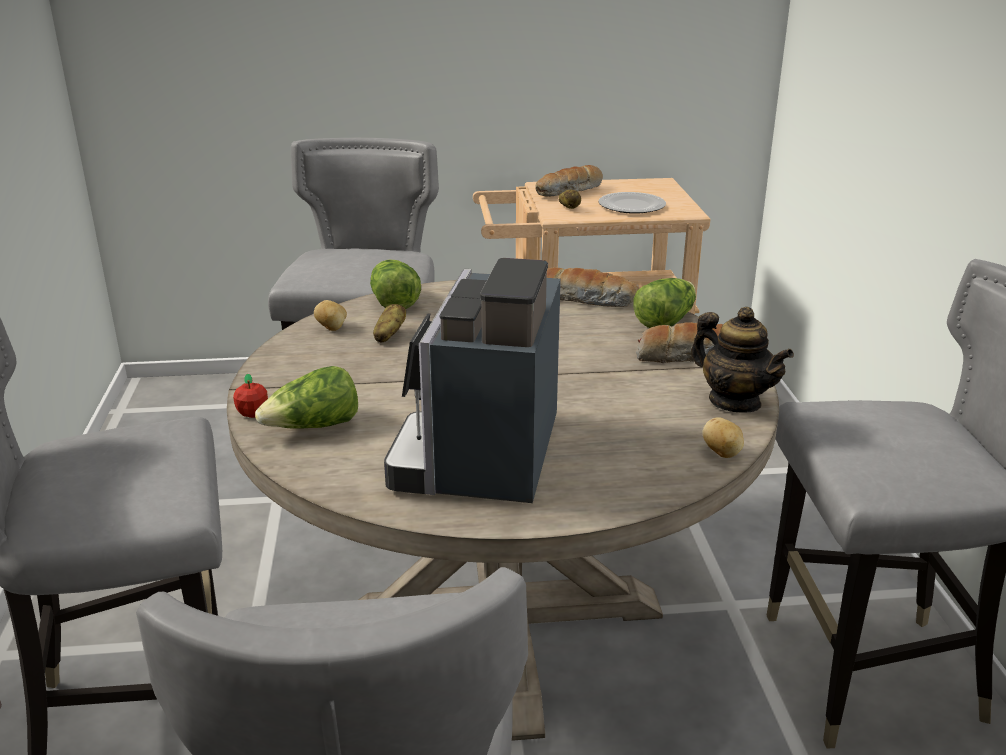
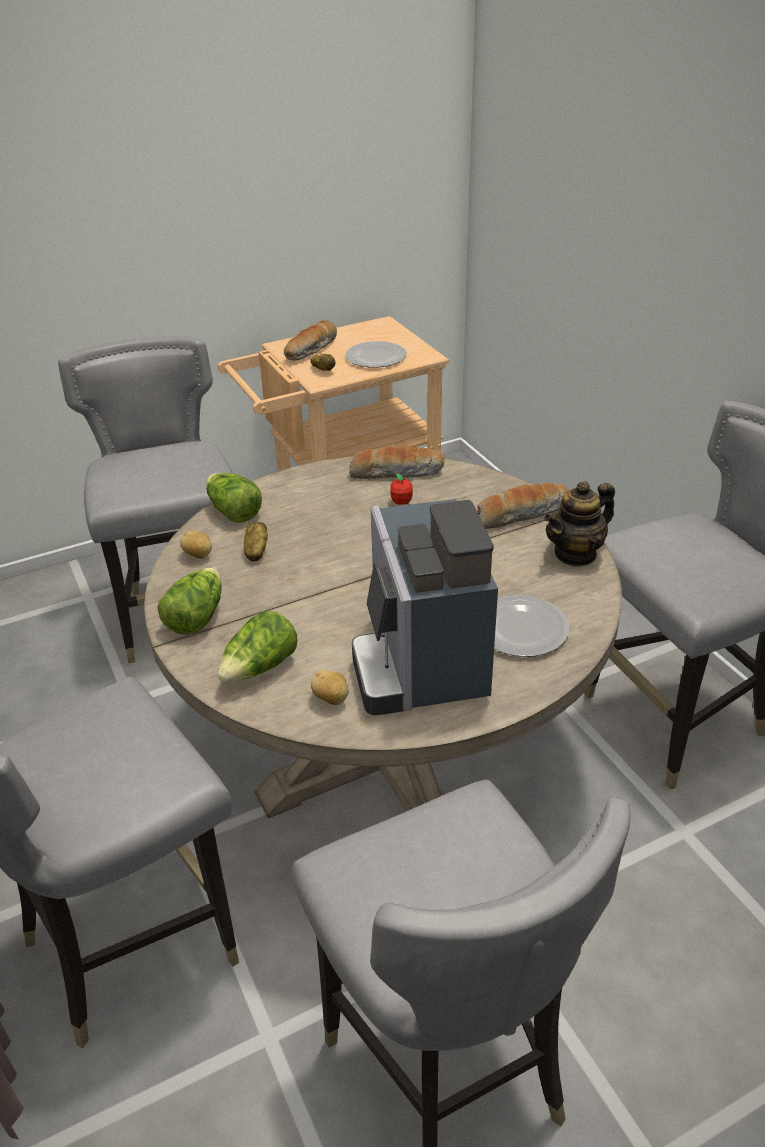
camera: 20 degrees left, 10 degrees up
(253, 414) = (195, 668): apple -> apple (401, 501)
(620, 455) = (522, 629): none -> plate
(665, 321) = (475, 481): lettuce -> lettuce (196, 616)
(722, 453) = (595, 607): potato -> potato (331, 699)
(734, 402) = (575, 554): teapot -> teapot turned 120 degrees clockwise

